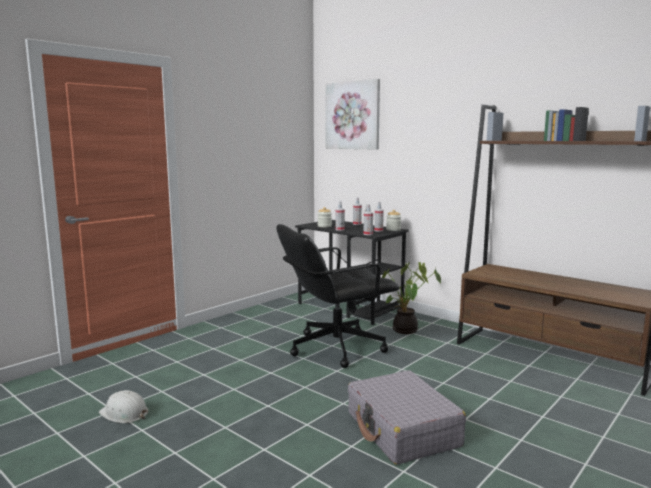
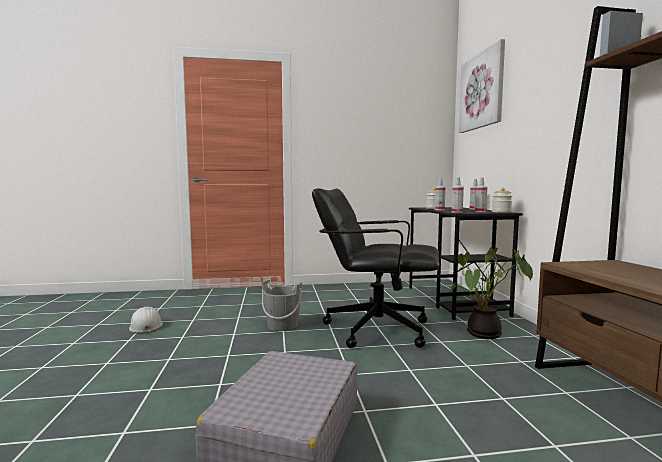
camera: 40 degrees right, 5 degrees down
(260, 368) = (282, 325): none -> grey bucket

